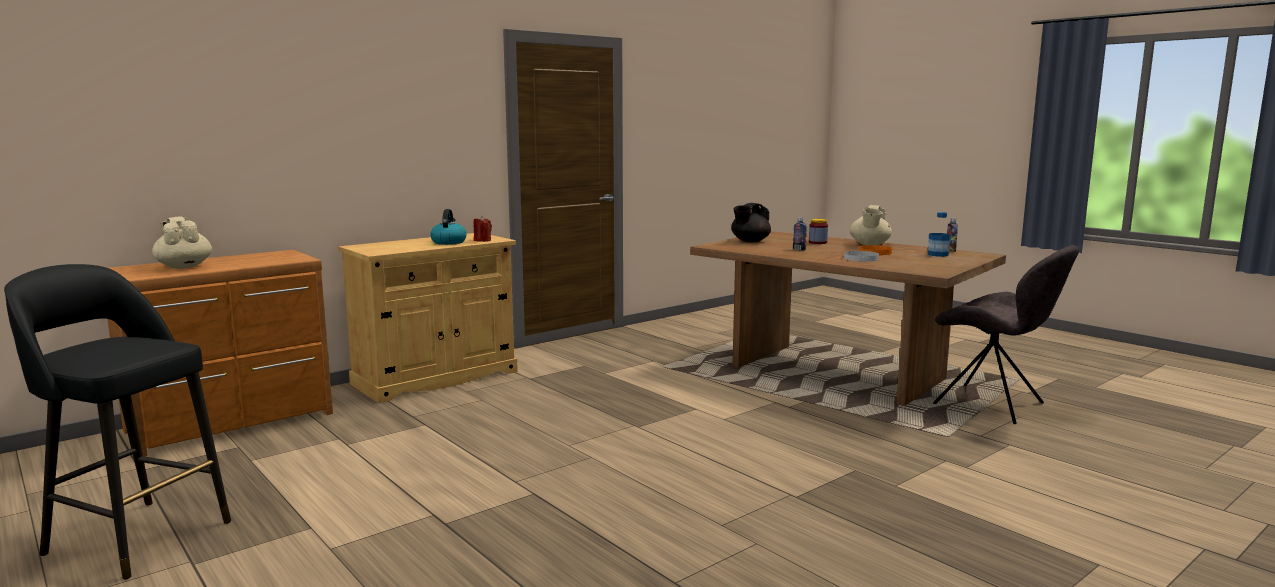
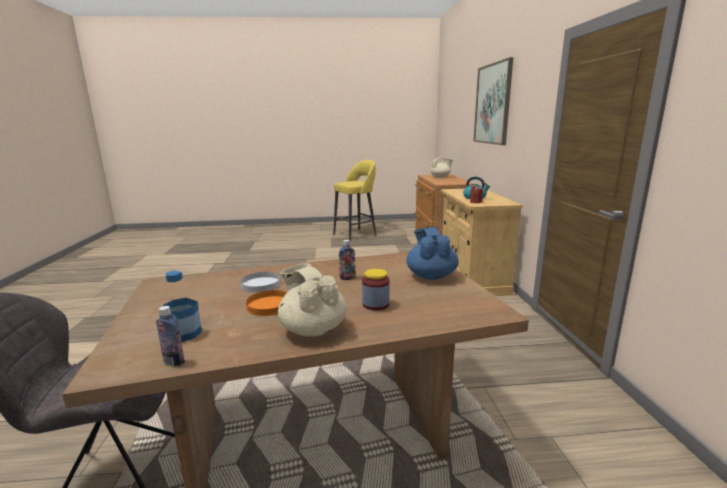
camera: 125 degrees right, 5 degrees up
(135, 536) = (356, 234): black stool -> yellow stool
(325, 96) = (492, 104): none -> picture
(750, 241) = (431, 276): black teapot -> blue teapot

